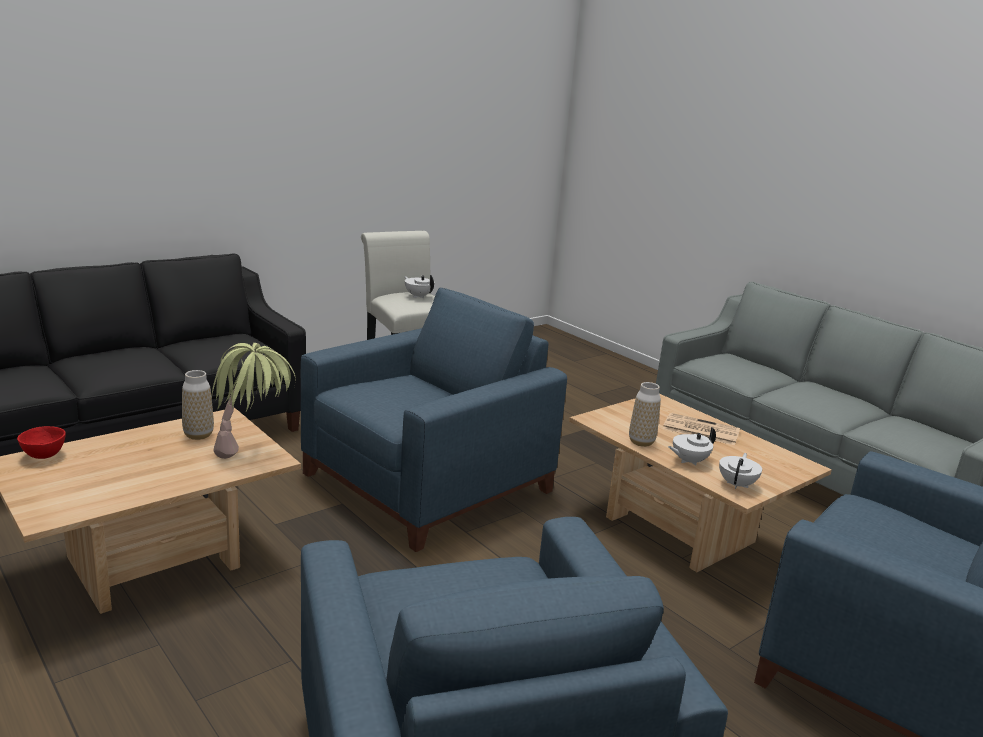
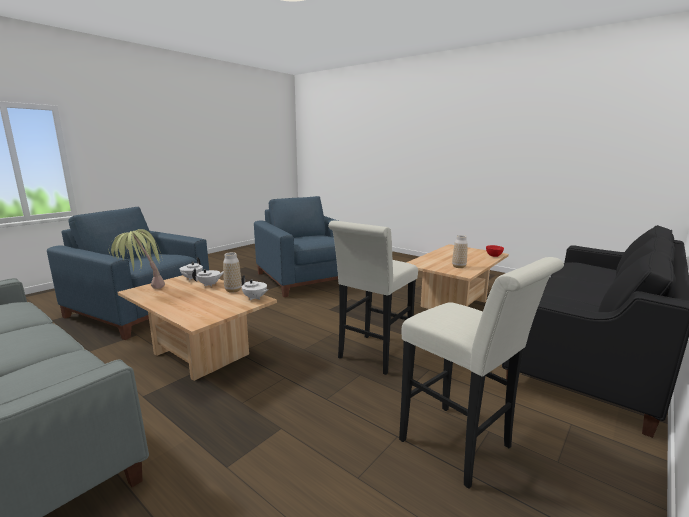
camera: 170 degrees right, 5 degrees down
(253, 451) = (426, 265): potted plant -> potted plant (142, 292)
(418, 296) = (462, 322): white teapot -> white teapot (255, 298)
(426, 484) = (372, 356): blue armchair -> white stool
(699, 430) = (183, 303): newspaper -> none

